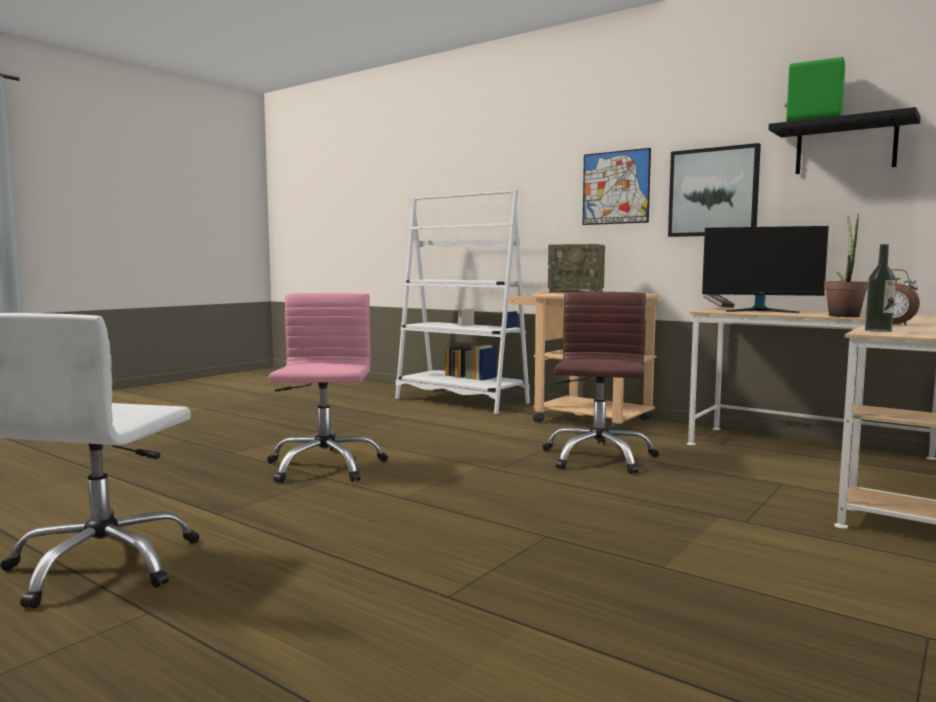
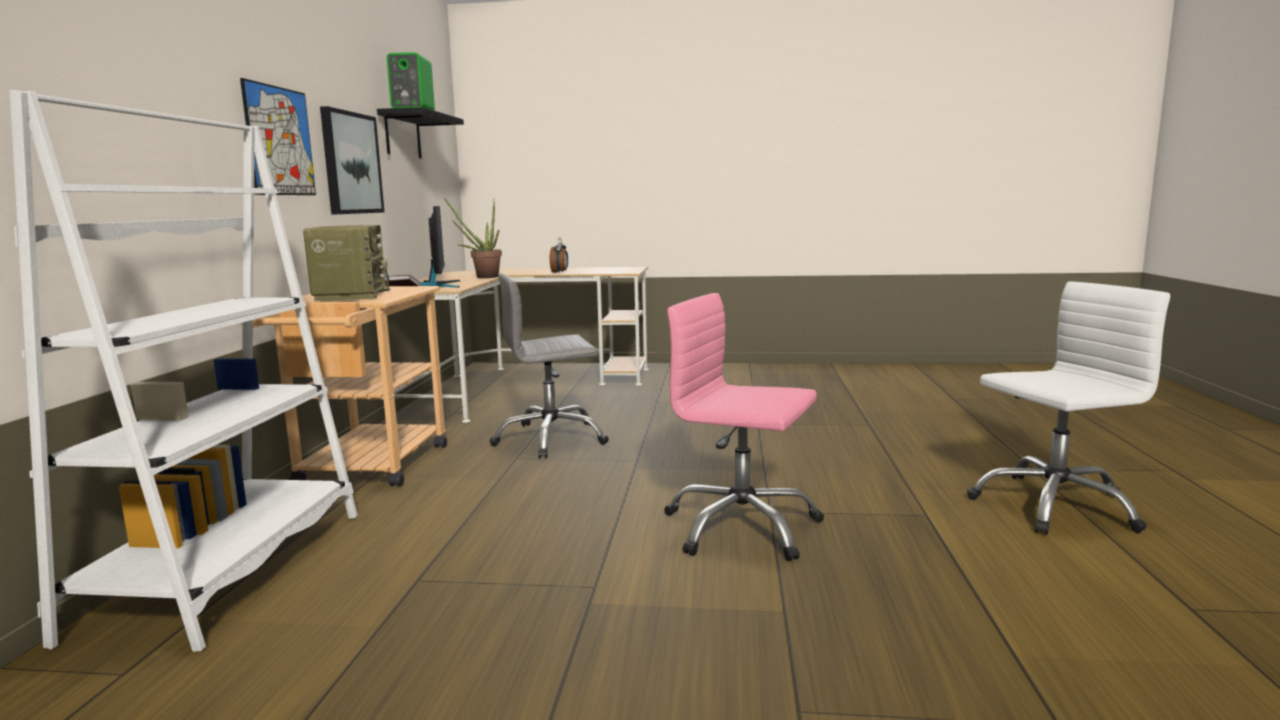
camera: 120 degrees left, 5 degrees up
(324, 466) = (741, 527): pink office chair -> pink office chair turned 60 degrees clockwise
(598, 457) = (551, 439): brown office chair -> grey office chair
(878, 331) = (615, 272): bottle -> none

